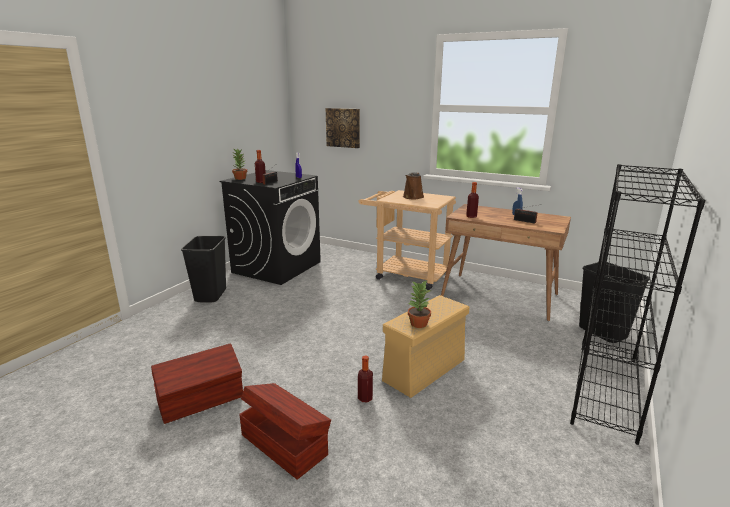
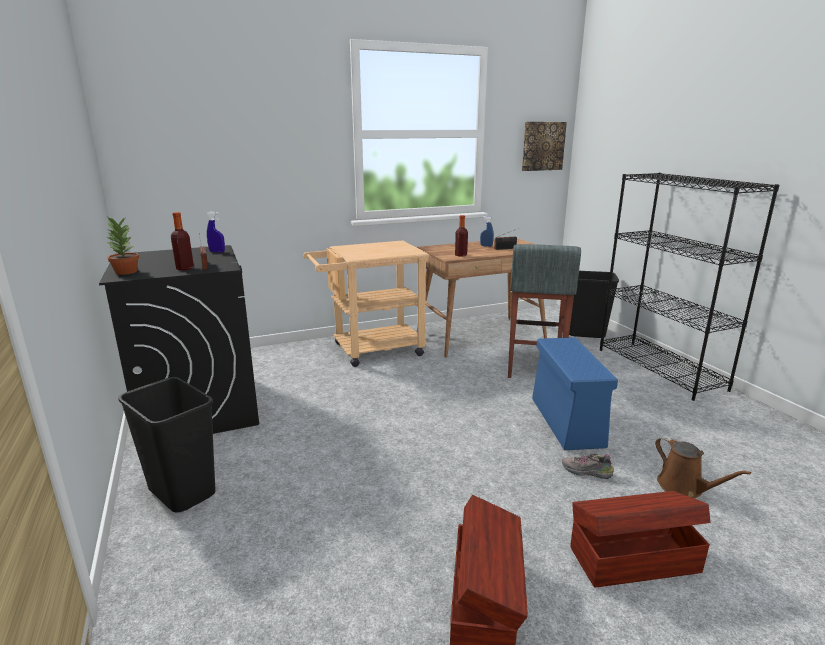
camera: 50 degrees left, 0 degrees up
(343, 127) = (216, 170): picture -> picture (542, 146)
(365, 398) = (586, 472): bottle -> shoe
(412, 197) = (372, 249): brown watering can -> brown watering can (684, 488)
(418, 324) = (591, 367): potted plant -> none
(425, 369) = (565, 421): beige storage box -> blue storage box
(486, 332) = (533, 368): none -> grey stool

